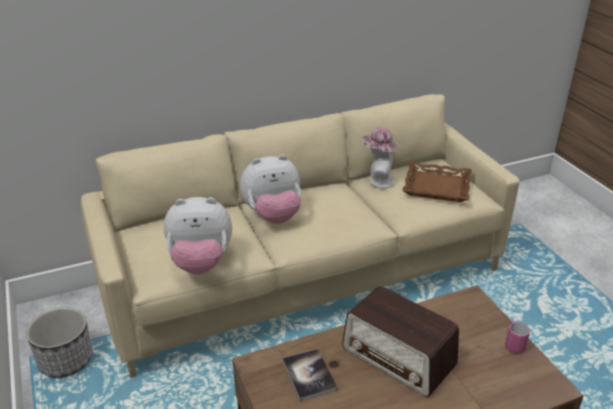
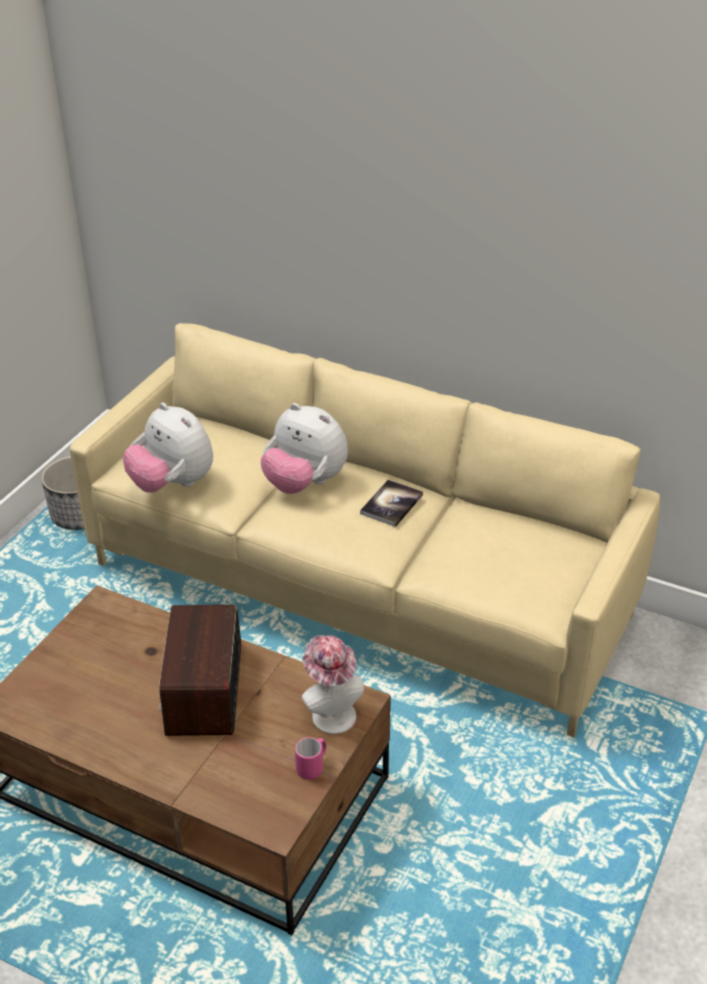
camera: 50 degrees right, 5 degrees up
(309, 375) = (119, 643): book -> book (391, 504)
(378, 181) = (468, 516): hat -> hat (331, 712)
(437, 186) = (519, 565): brown tray -> none

